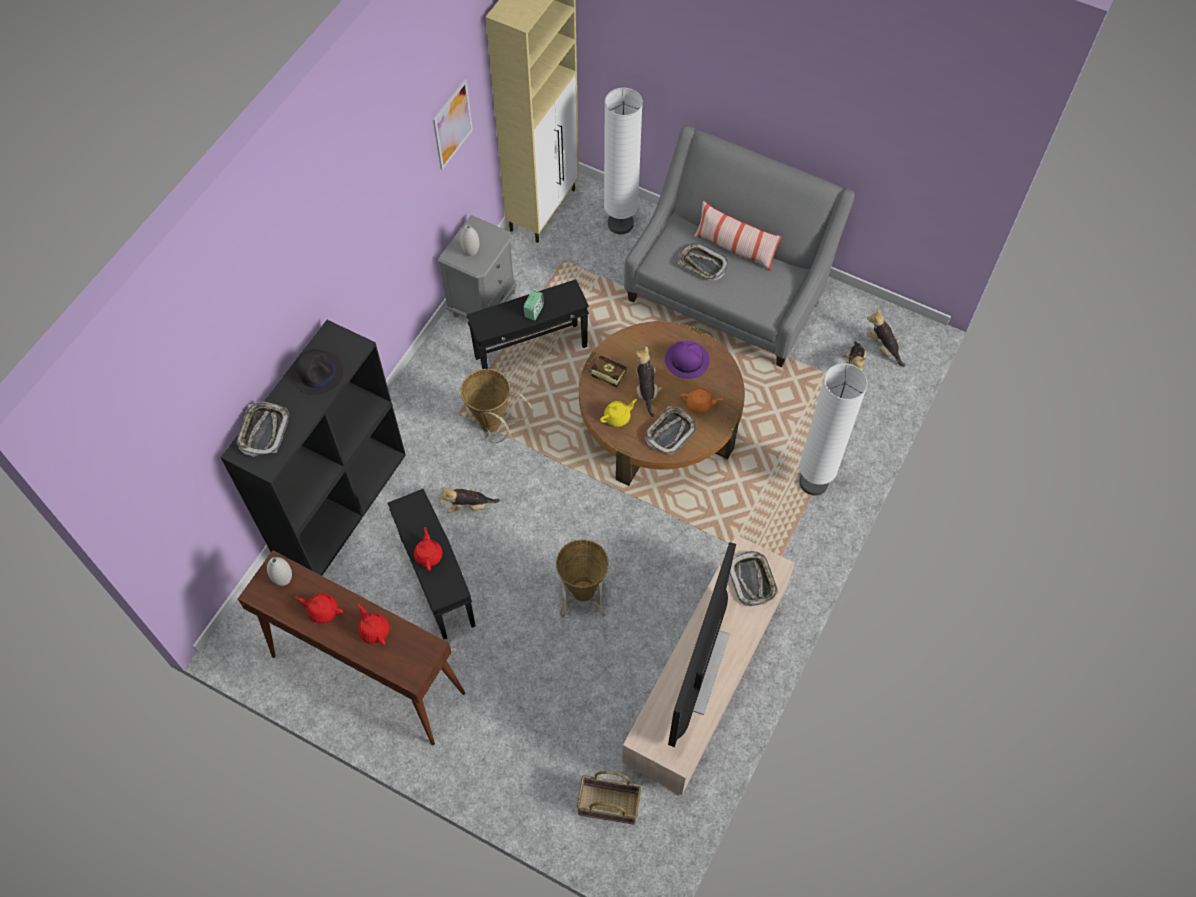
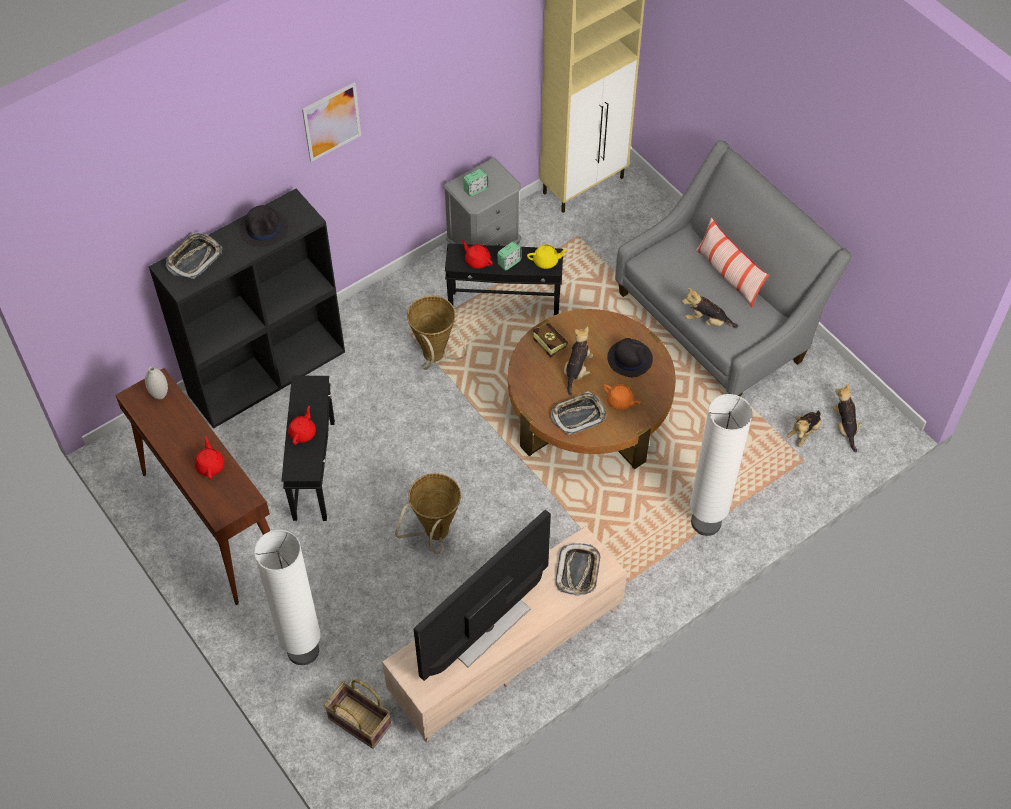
camera: 25 degrees right, 5 degrees down
(322, 610) = (177, 432): red teapot -> red teapot (477, 260)
(452, 124) = (487, 61): picture -> picture (331, 121)
(469, 506) = (376, 417): plush toy -> plush toy (707, 321)
(471, 252) = (475, 189): white vase -> alarm clock
(617, 417) = (537, 384): yellow teapot -> yellow teapot (546, 261)
(620, 224) = (649, 223): white floor lamp -> white floor lamp (303, 650)
(686, 360) = (629, 358): purple hat -> black hat
(702, 264) = (689, 278): tray -> none

